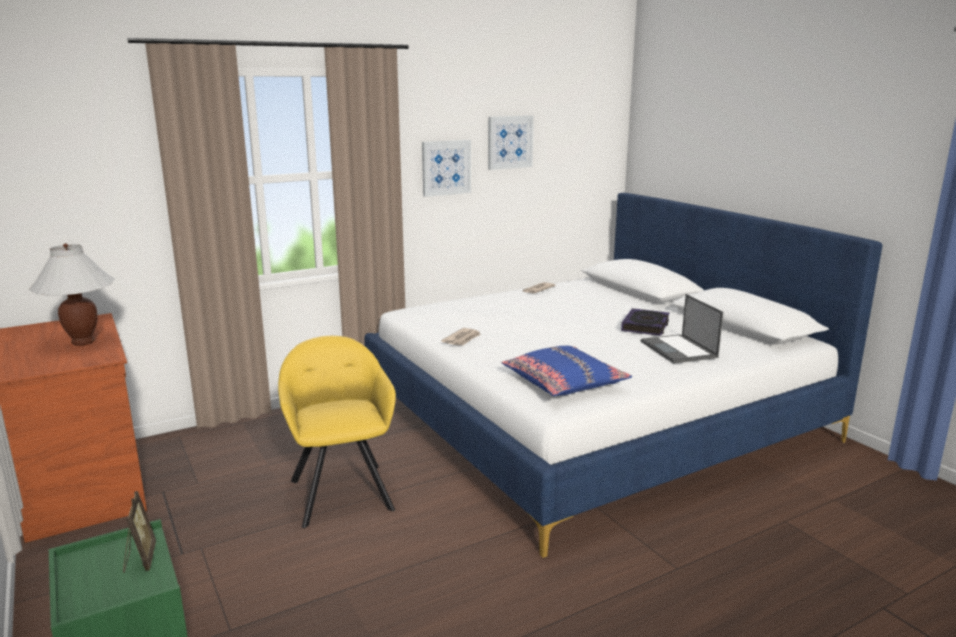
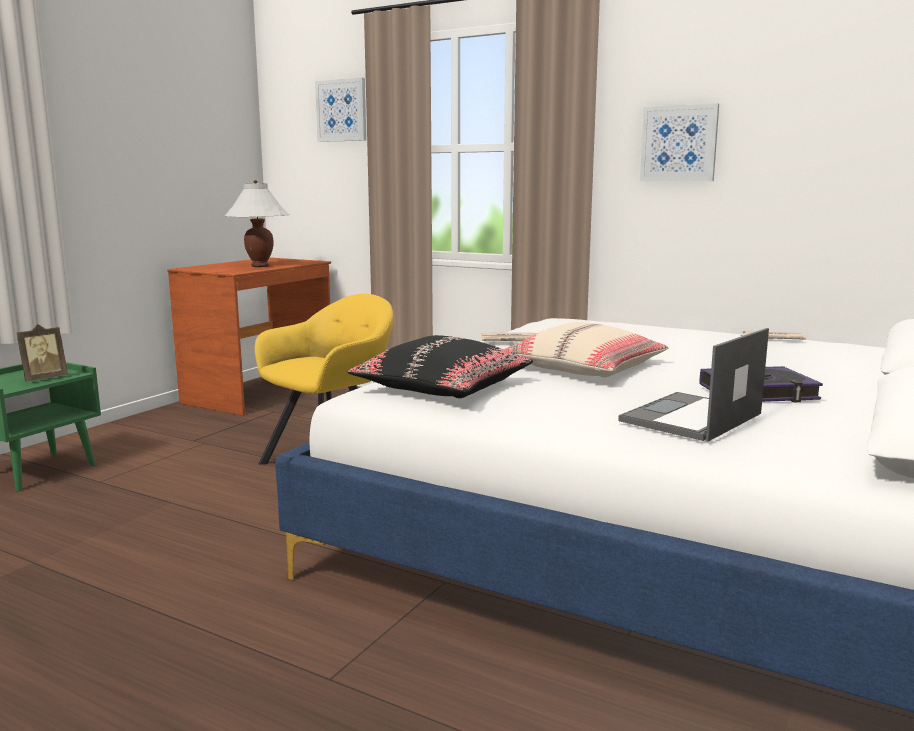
camera: 60 degrees right, 5 degrees down
(509, 142) = (794, 107): picture -> picture (341, 110)
(556, 342) = (585, 369): none -> beige pillow
(564, 383) = (442, 387): blue pillow -> black pillow

